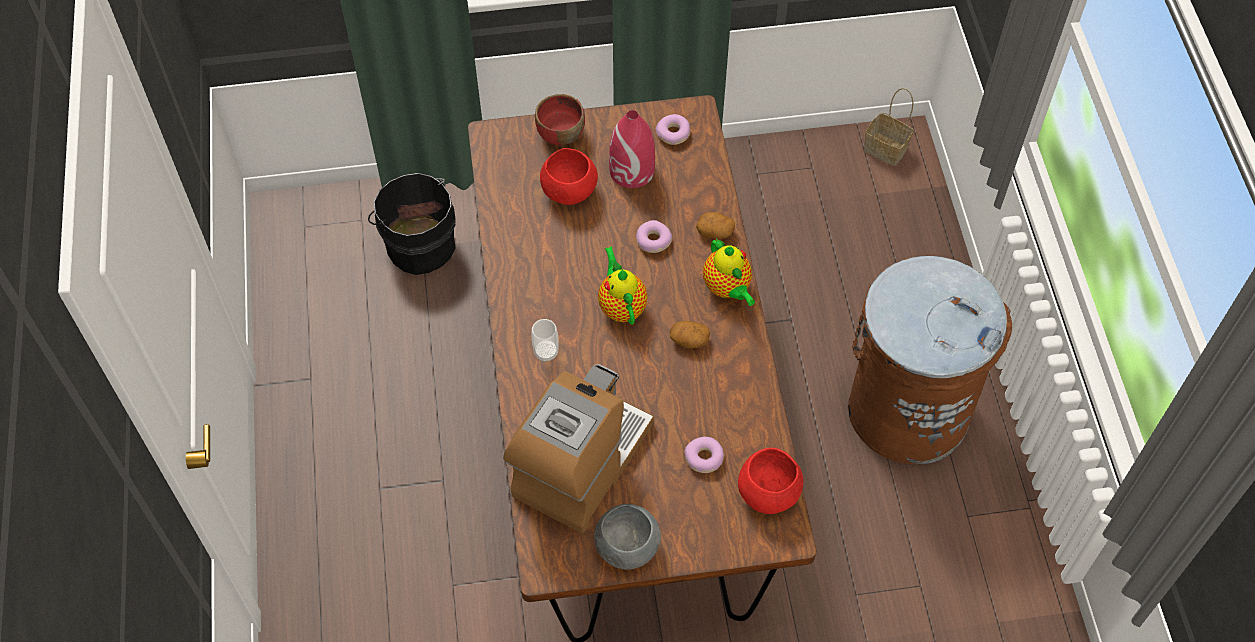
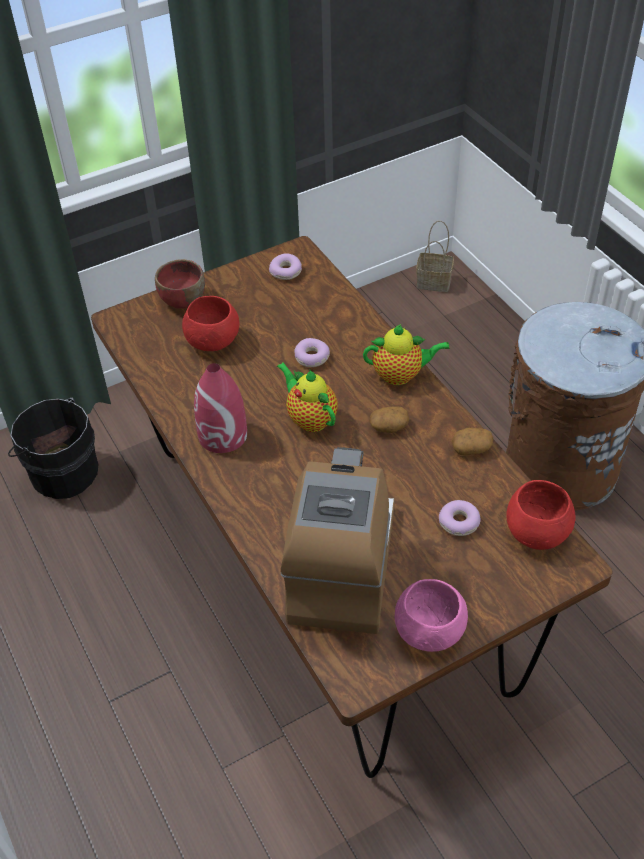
camera: 20 degrees left, 10 degrees down
(546, 352) = (257, 480): cup -> none
(626, 547) = (428, 631): grey bowl -> pink bowl
(632, 171) = (263, 309): red vase -> red vase (223, 435)
(715, 231) = (364, 334): potato -> potato (471, 448)
(727, 289) = (401, 375): teapot -> teapot turned 45 degrees counterclockwise

